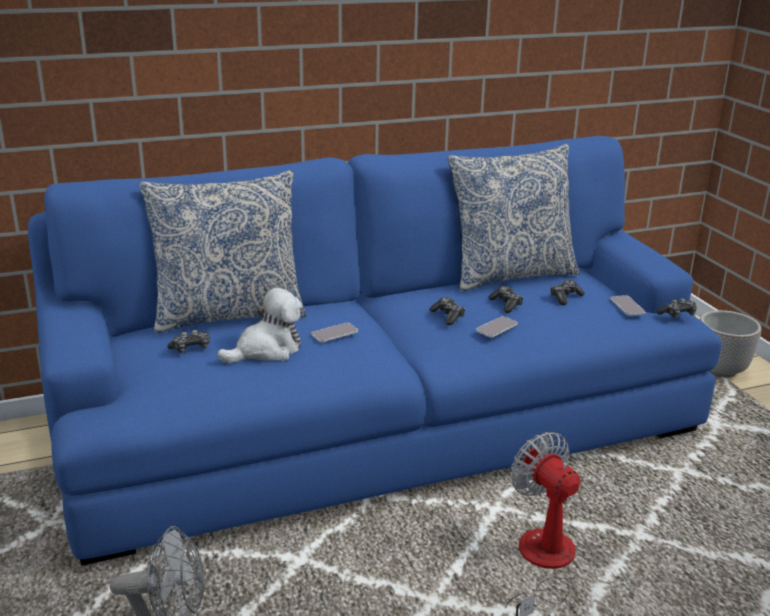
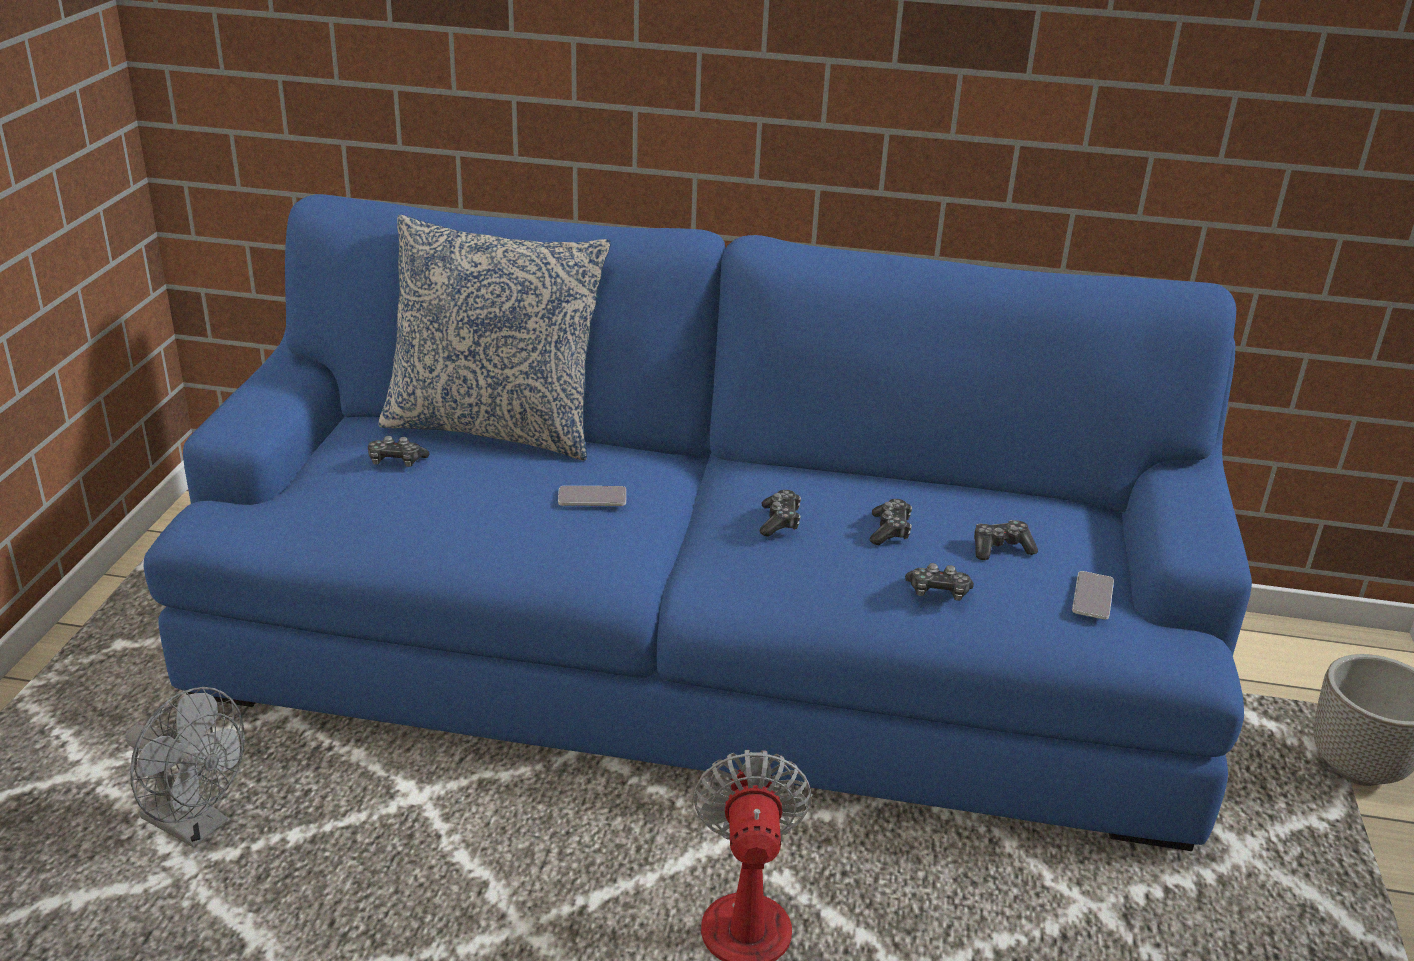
camera: 30 degrees right, 5 degrees up
(266, 350) = (481, 493): plush toy -> none
(497, 328) = (829, 563): phone -> none
(510, 274) = (958, 483): pillow -> none
(677, 315) = (1177, 640): game controller -> game controller (938, 592)

